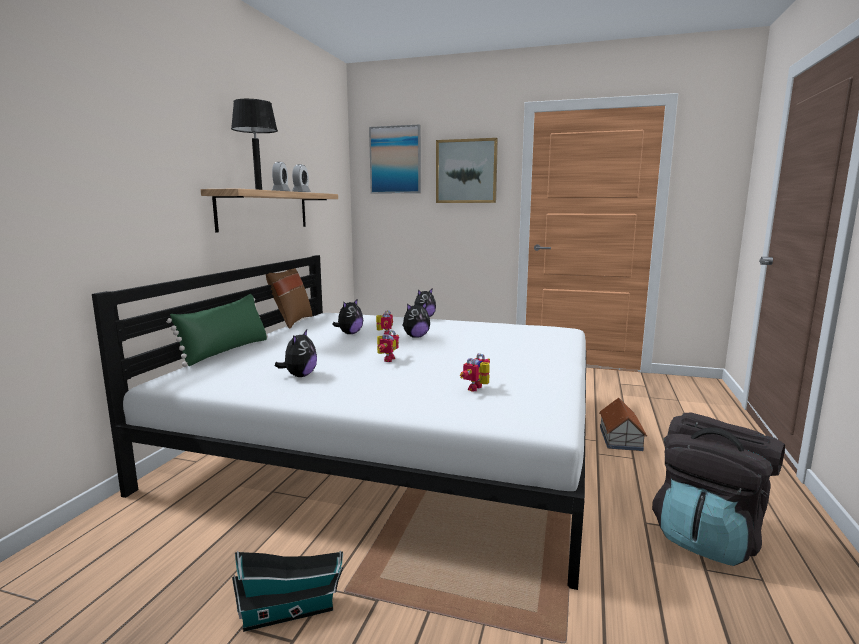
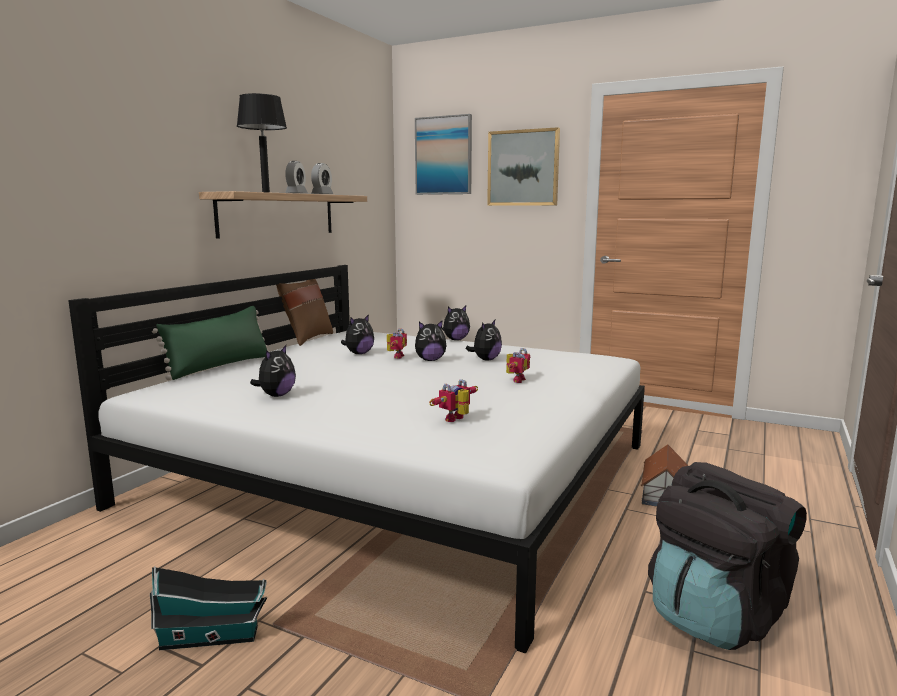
camera: 10 degrees right, 0 degrees up
(386, 359) = (379, 383): toy robot -> toy robot (516, 380)
(462, 334) = (485, 360): none -> plush toy

